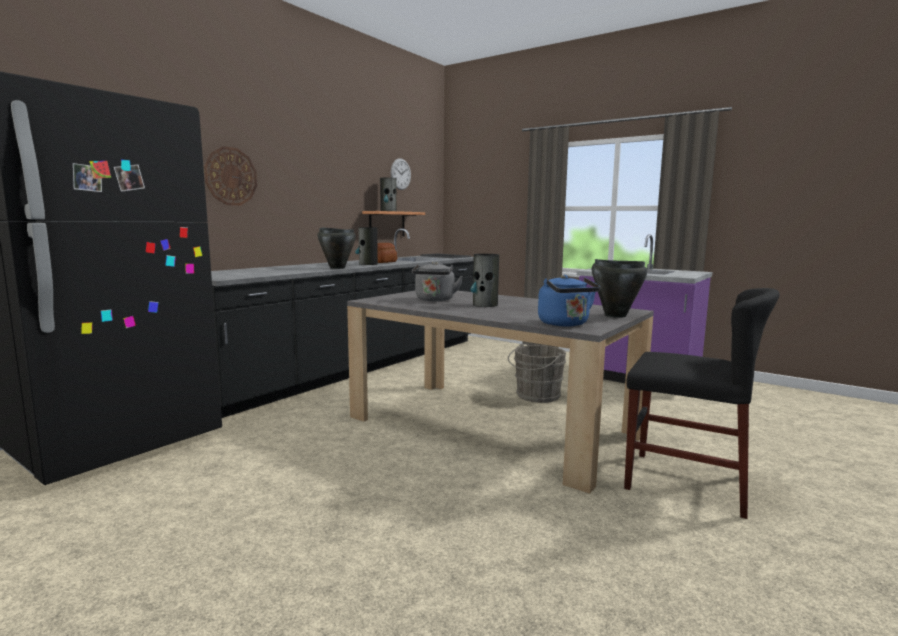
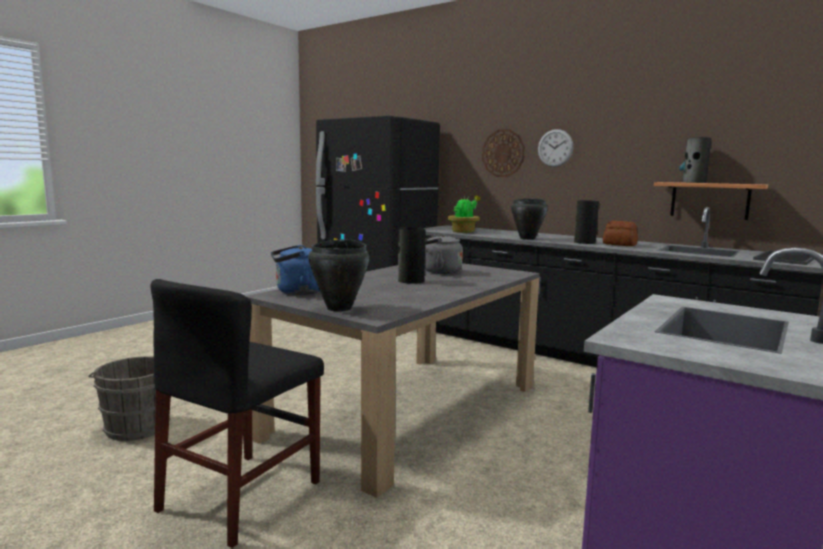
camera: 90 degrees right, 0 degrees up
(261, 273) = (464, 232): none -> potted plant
(400, 174) = (752, 128): wall clock -> wall clock (555, 148)
(536, 396) = (517, 441): grey bucket -> grey bucket (136, 426)

